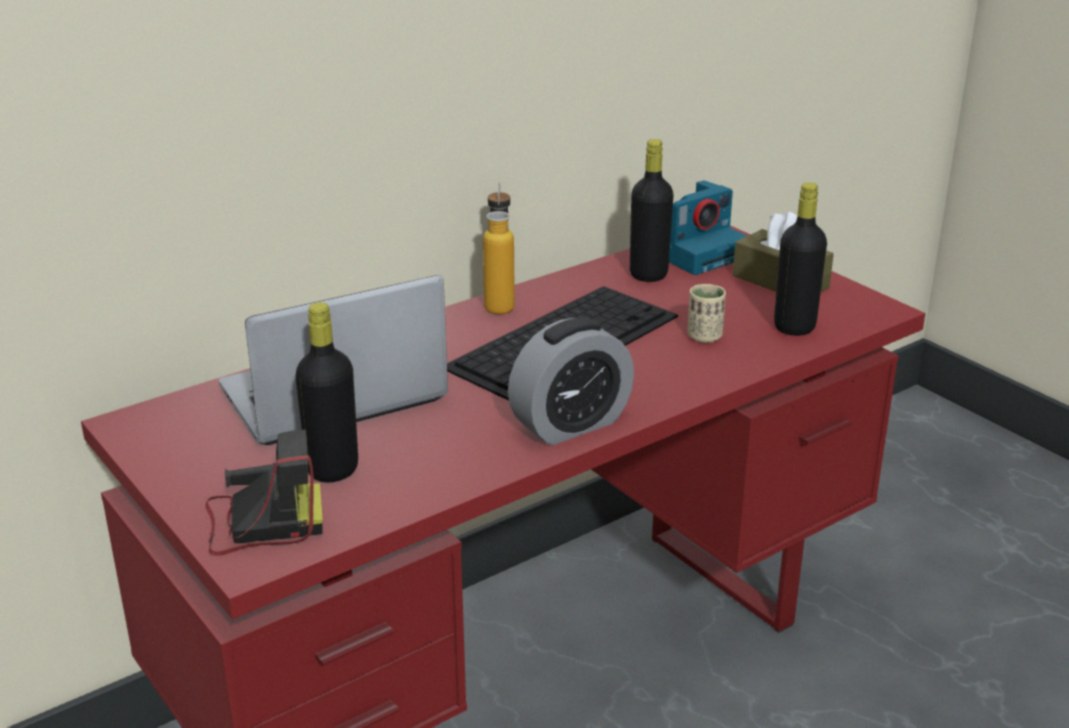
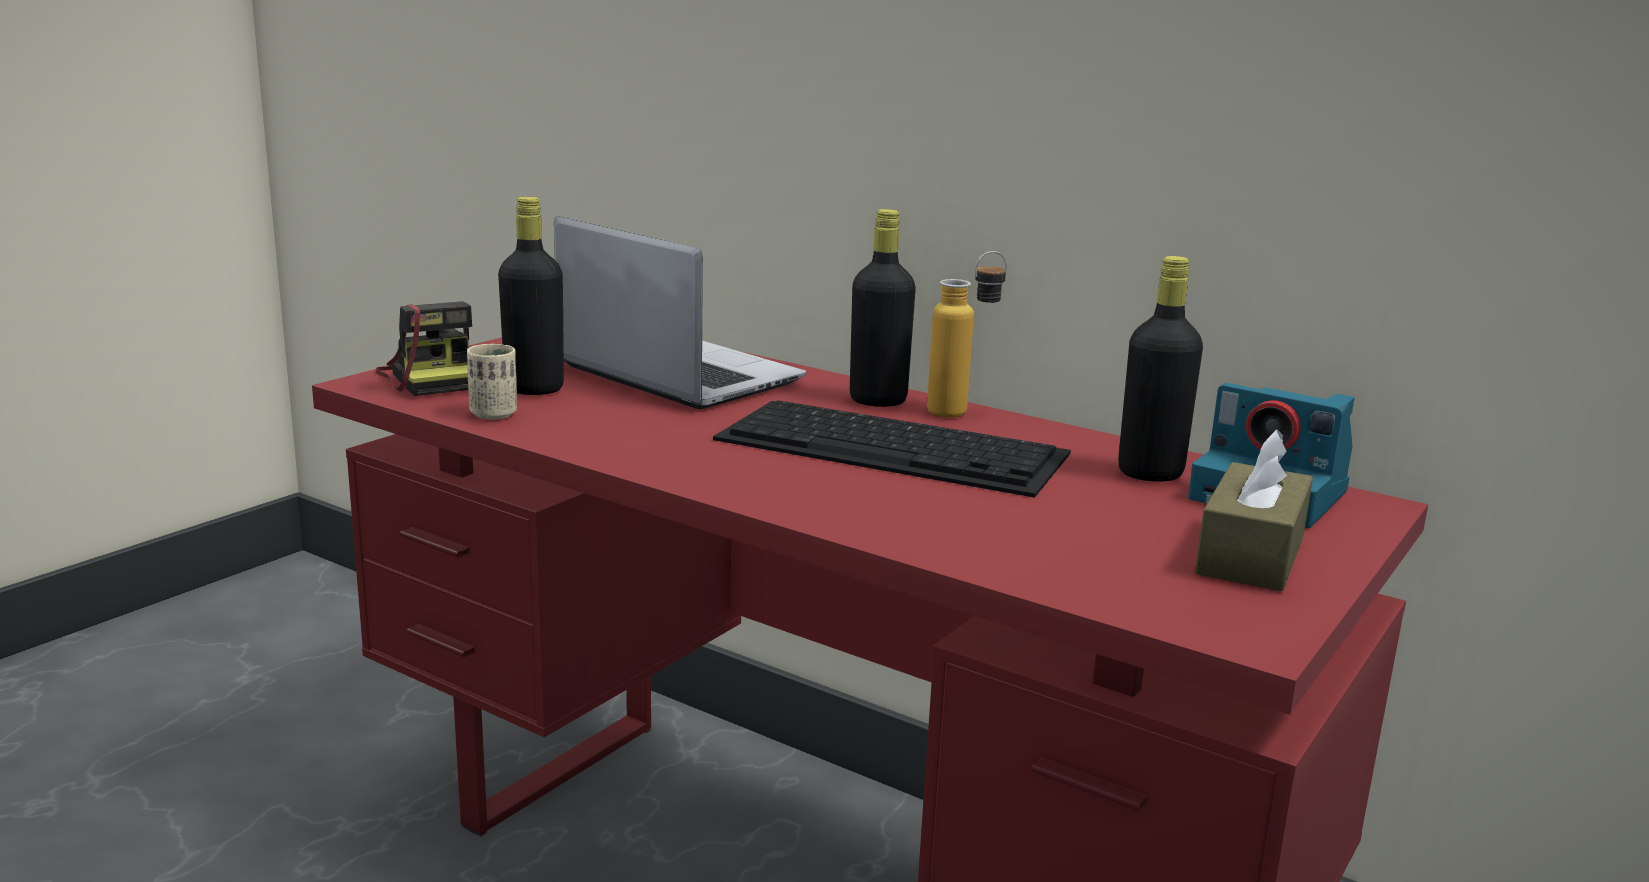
camera: 70 degrees right, 10 degrees down
(570, 424) = (682, 465): alarm clock -> none
(704, 336) = (989, 516): beige cup -> beige cup (493, 414)
(794, 327) = (1092, 571): black bottle -> black bottle (878, 400)

